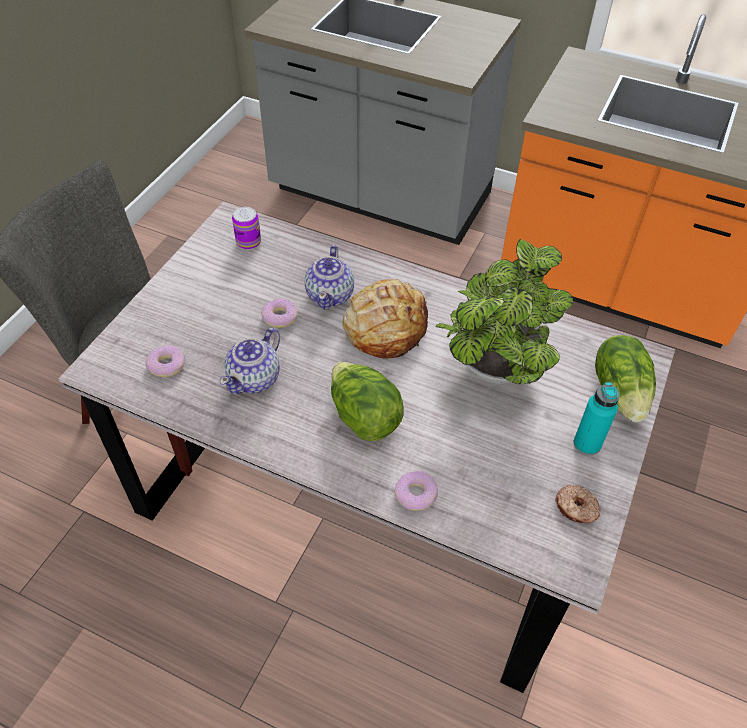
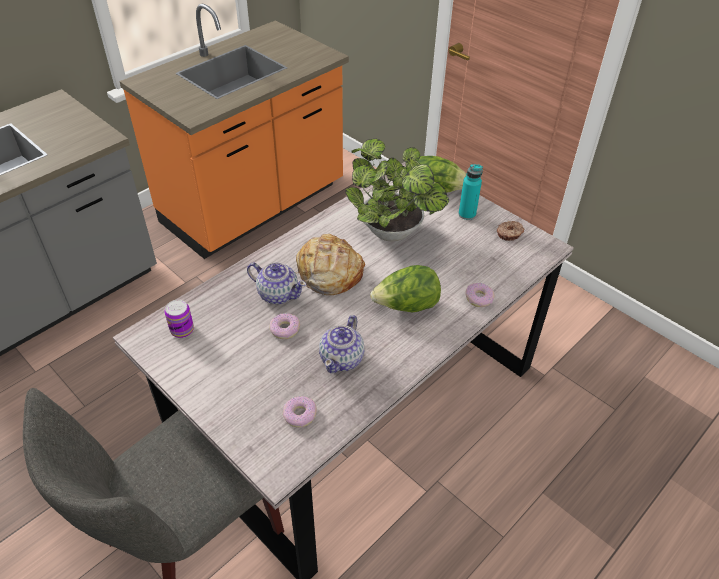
camera: 70 degrees left, 5 degrees down
(255, 378) = (342, 359): teapot -> teapot turned 60 degrees clockwise

